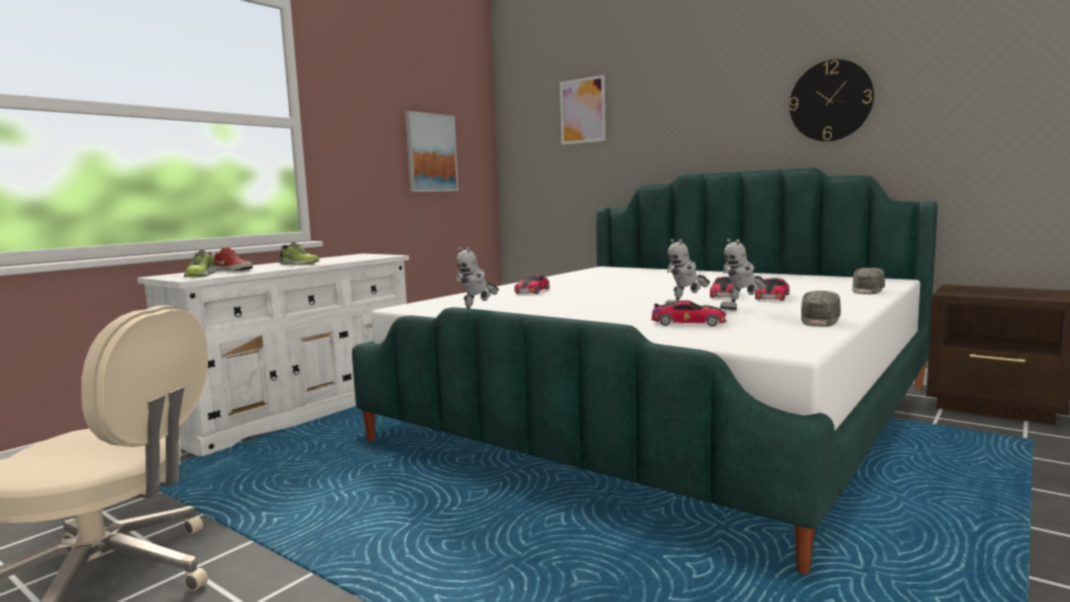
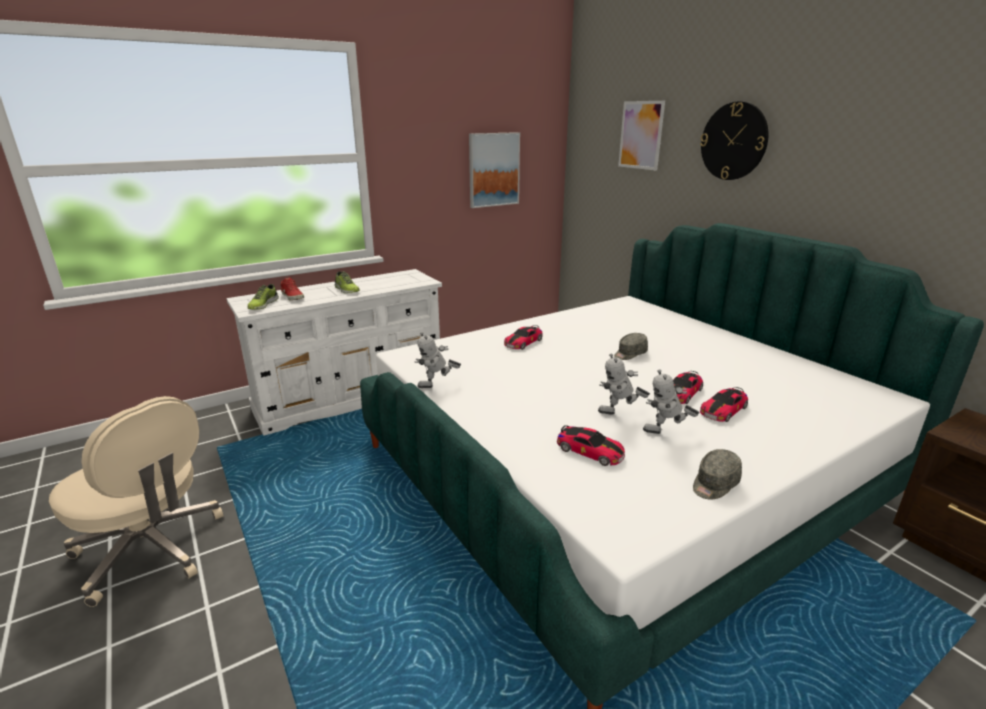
camera: 20 degrees right, 15 degrees up
(830, 101) = (893, 173): wall clock -> wall clock (734, 141)
(867, 291) = (837, 420): grey cap -> grey cap (629, 354)

